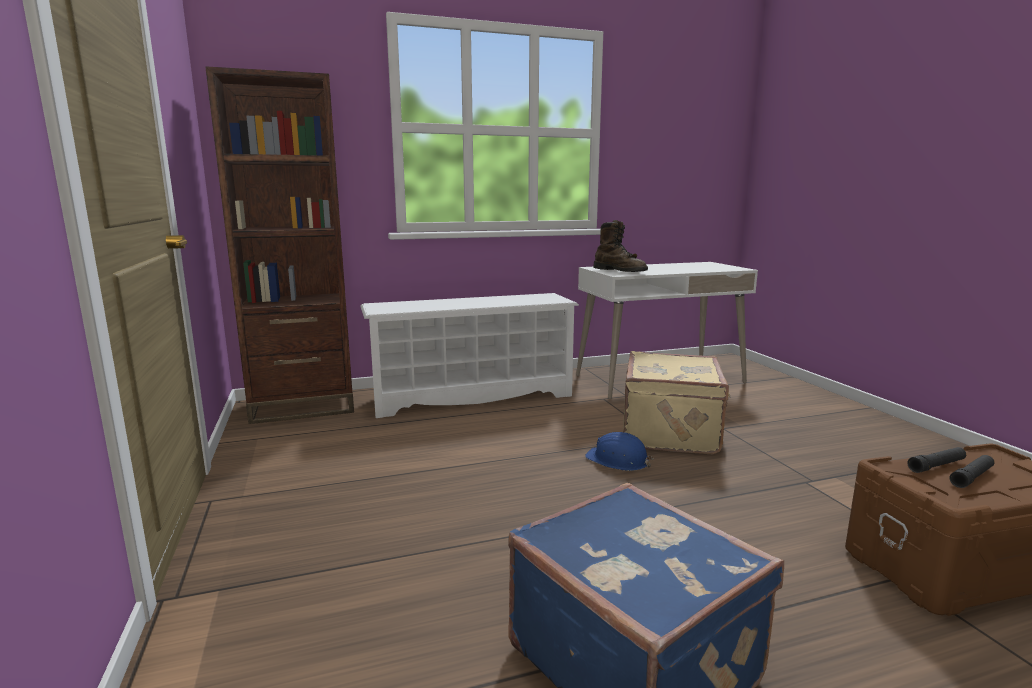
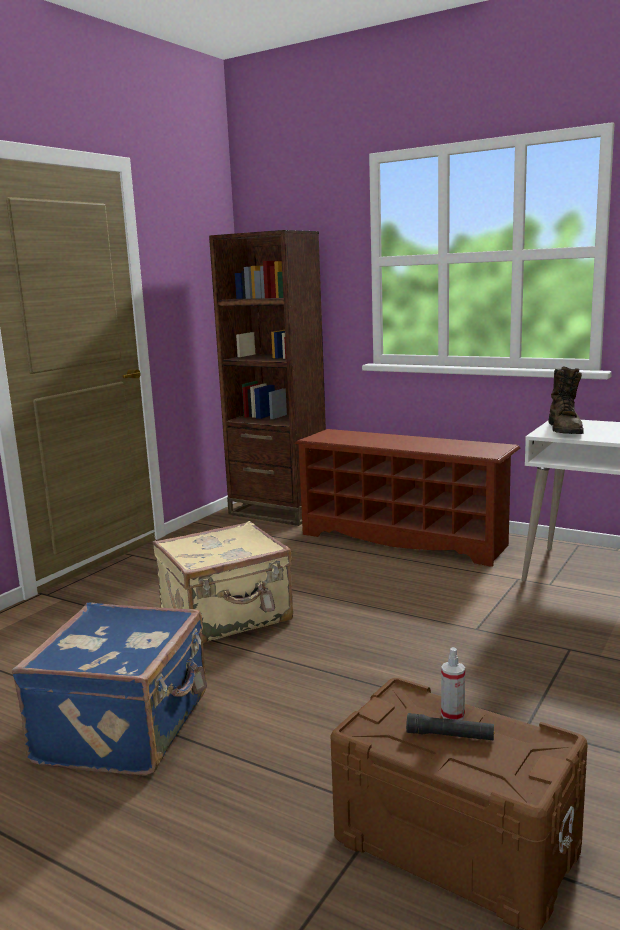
camera: 50 degrees right, 0 degrees up
(472, 396) = (405, 539): white shoe rack -> brown shoe rack
(618, 460) = (394, 630): blue hard hat -> none
(672, 432) = (504, 630): beige suitcase -> beige suitcase (227, 617)
(936, 466) = (452, 715): black flashlight -> spray bottle

